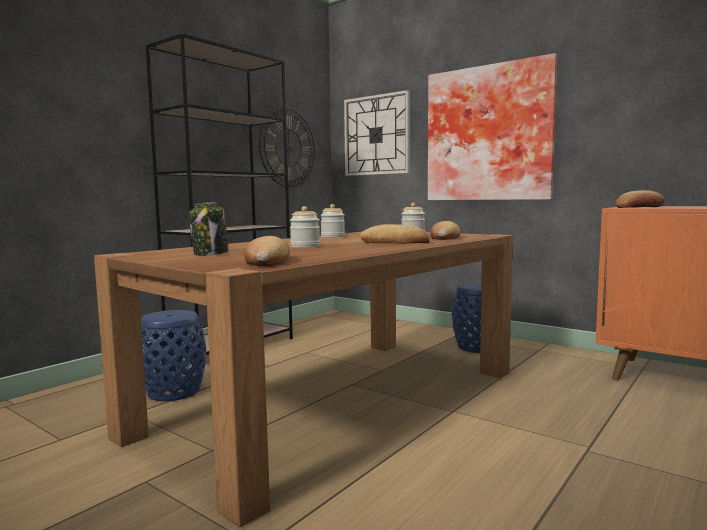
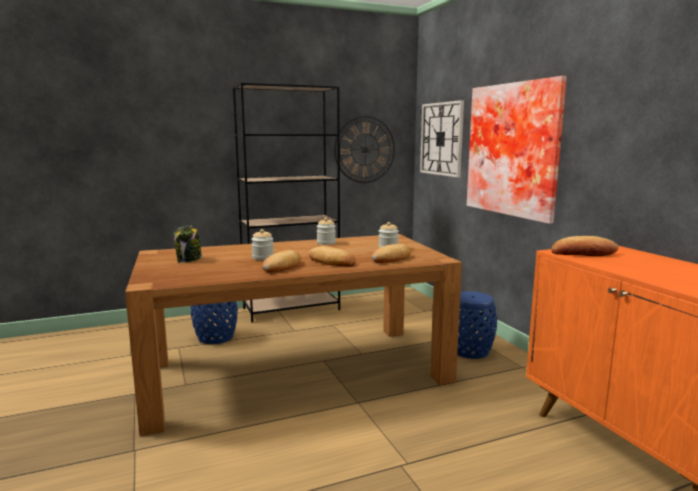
camera: 30 degrees right, 5 degrees up
(266, 261) = (186, 276): bread -> bread (282, 266)

